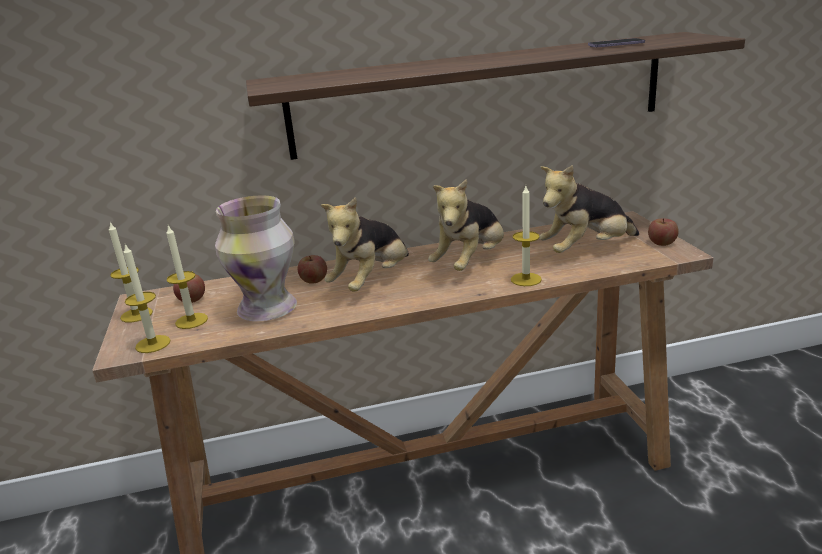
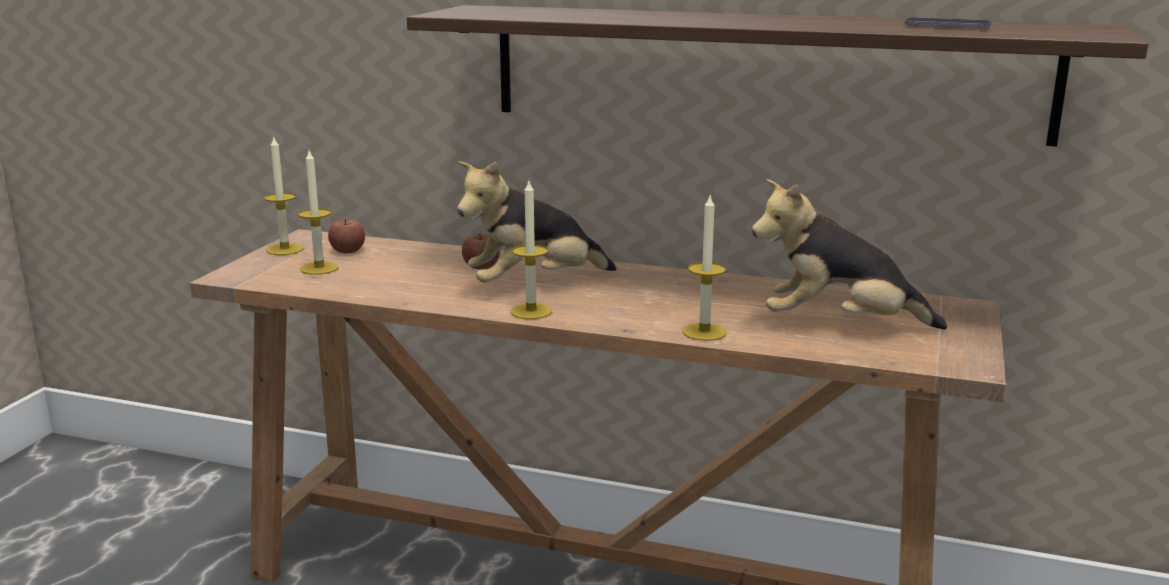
camera: 30 degrees right, 5 degrees down
(153, 344) = (261, 277): candle -> candle (531, 311)
(268, 309) = (397, 279): vase -> none
(471, 263) = (672, 298): plush toy -> none
(662, 243) = (962, 347): apple -> none

